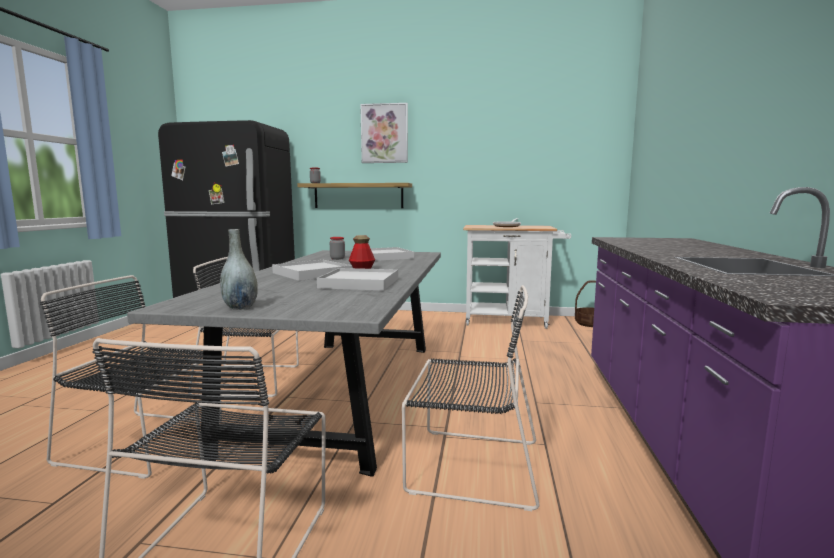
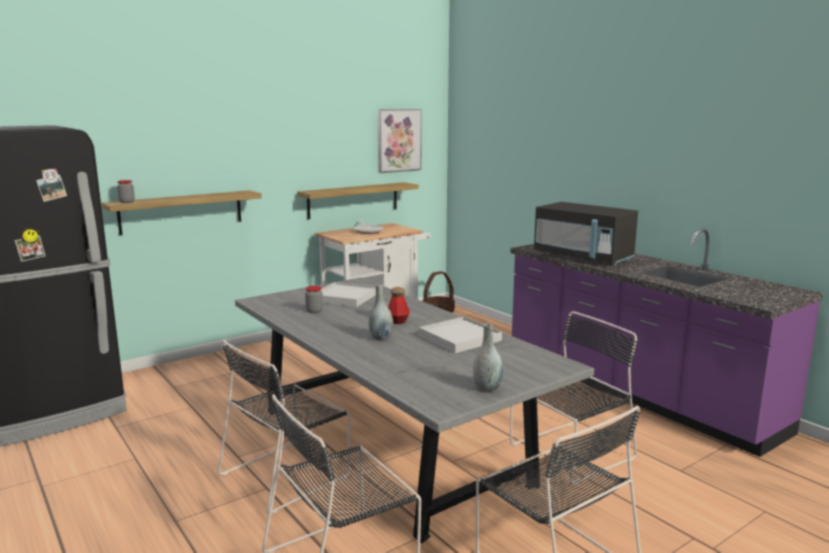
camera: 45 degrees left, 5 degrees up
(312, 273) = (381, 338): white tray -> grey vase
(384, 133) = (211, 129): picture -> picture (398, 140)
(510, 200) = (353, 200): none -> shelf
(649, 245) = (583, 257): none -> black microwave

